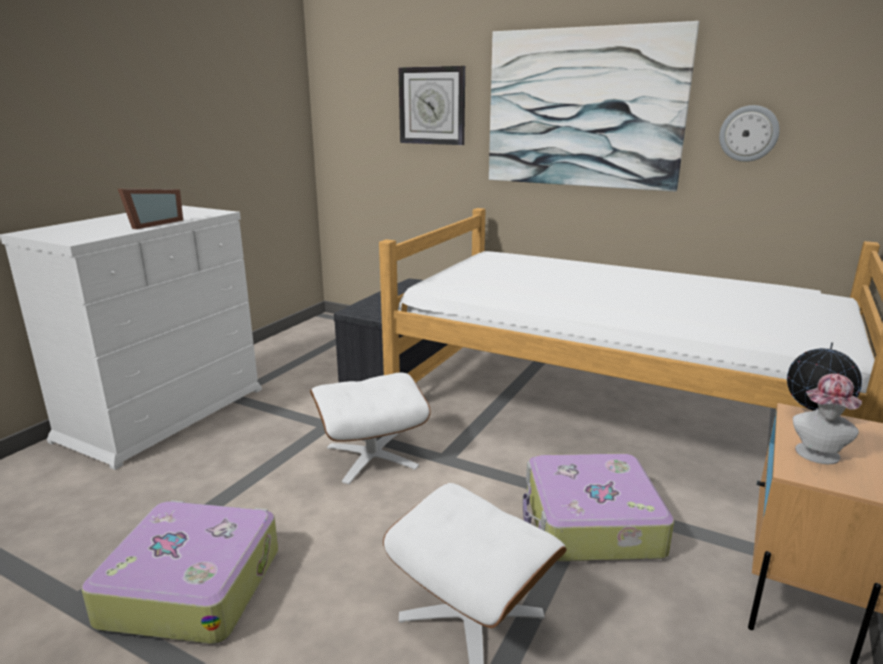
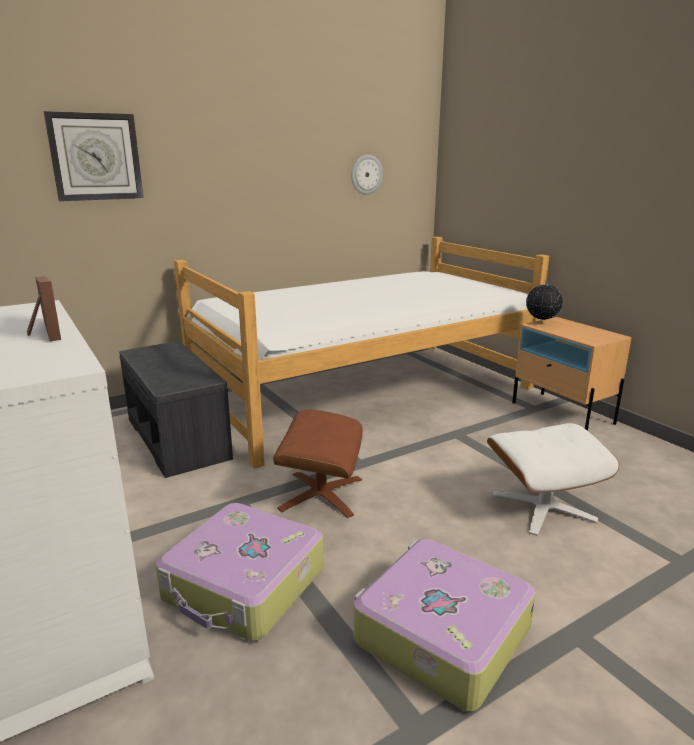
camera: 60 degrees left, 0 degrees up
(371, 456) = (320, 494): white ottoman -> brown ottoman
(583, 109) = (255, 158): picture -> none
(590, 523) = (478, 441): suitcase -> suitcase (244, 585)
(818, 456) = (580, 334): hat -> none

